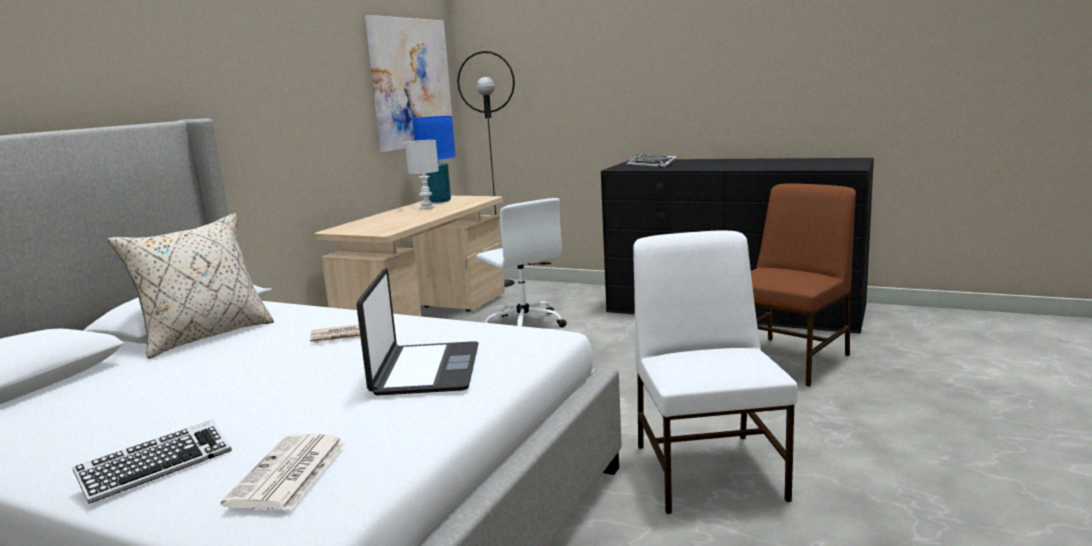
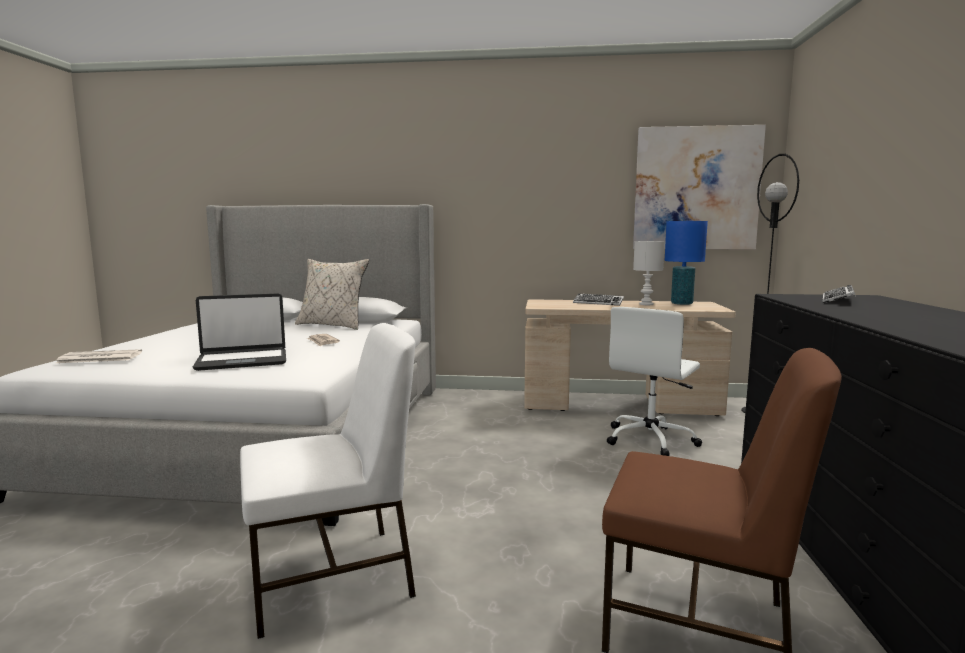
camera: 70 degrees right, 5 degrees down
(156, 468) = (135, 344): keyboard -> keyboard (598, 303)

